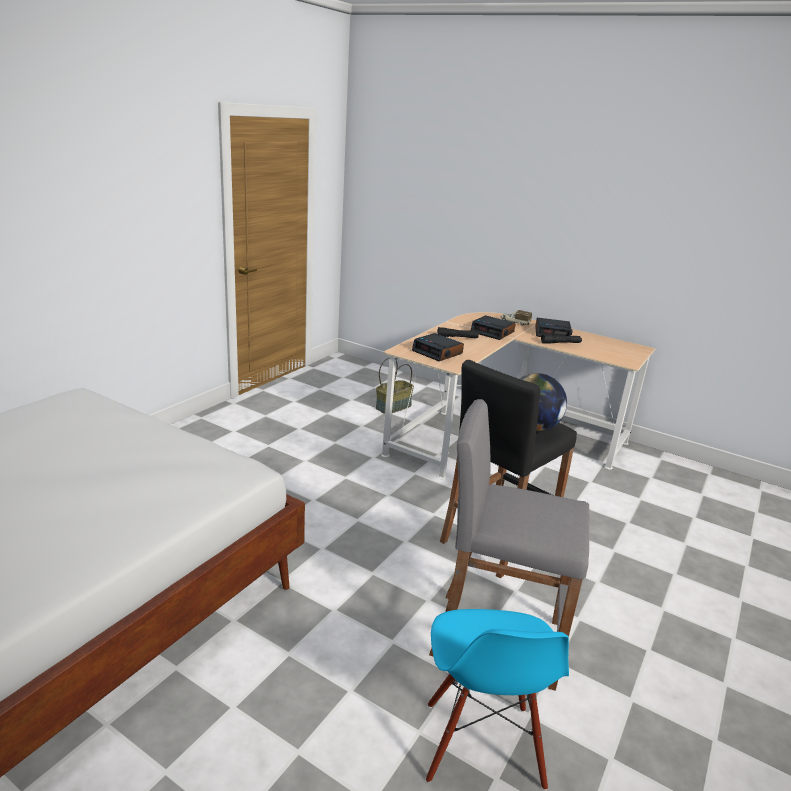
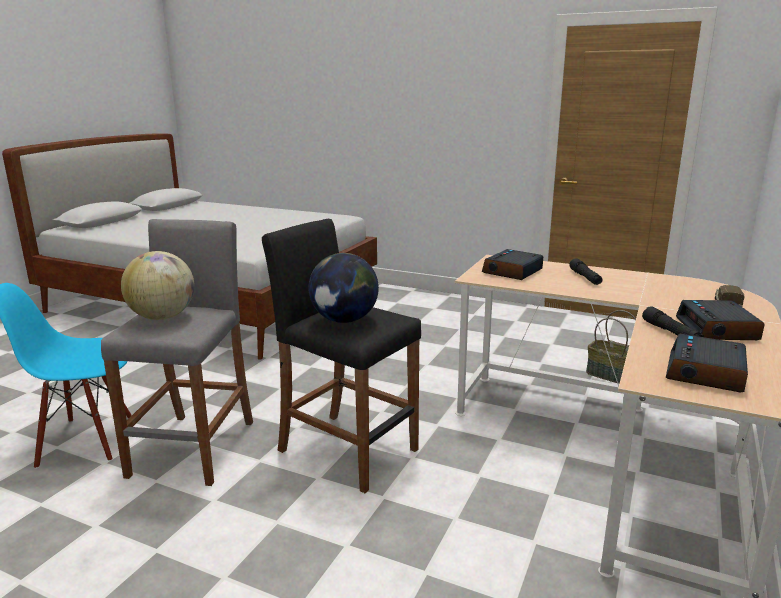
camera: 85 degrees right, 5 degrees down
(493, 332) = (643, 294): alarm clock -> alarm clock (706, 373)
(535, 516) = (163, 317): none -> globe

